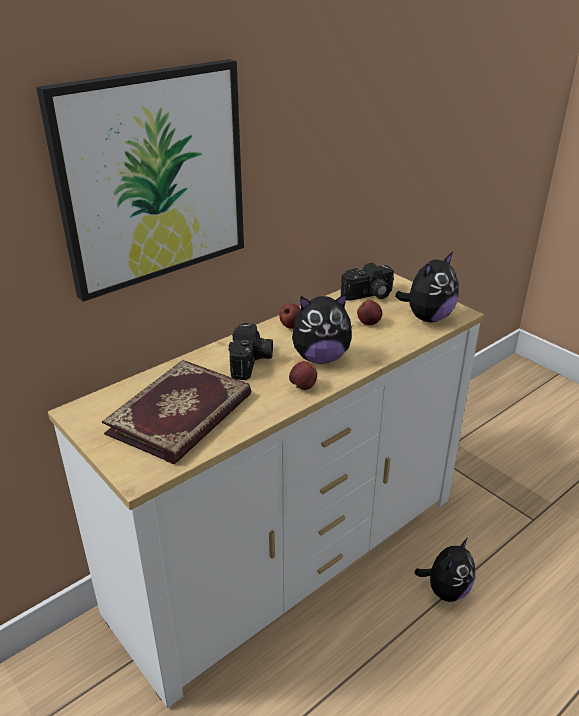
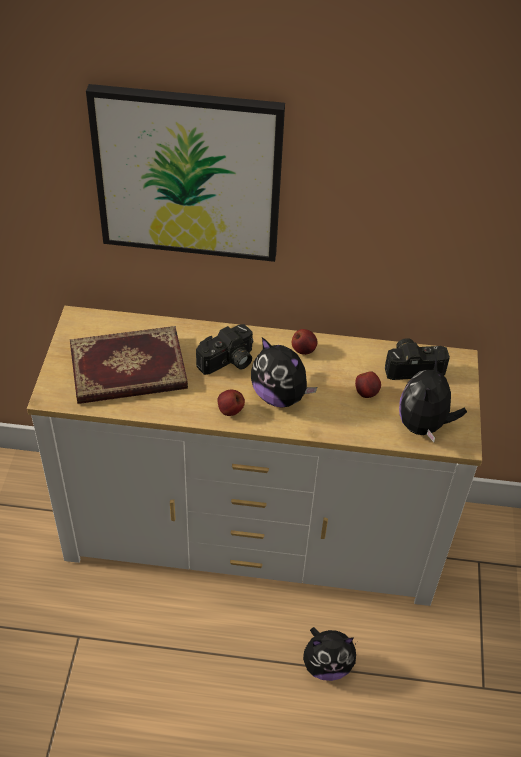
camera: 45 degrees right, 15 degrees up
(369, 295) = (413, 366): camera -> camera turned 150 degrees clockwise
(427, 318) = (424, 425): plush toy -> plush toy turned 105 degrees clockwise

